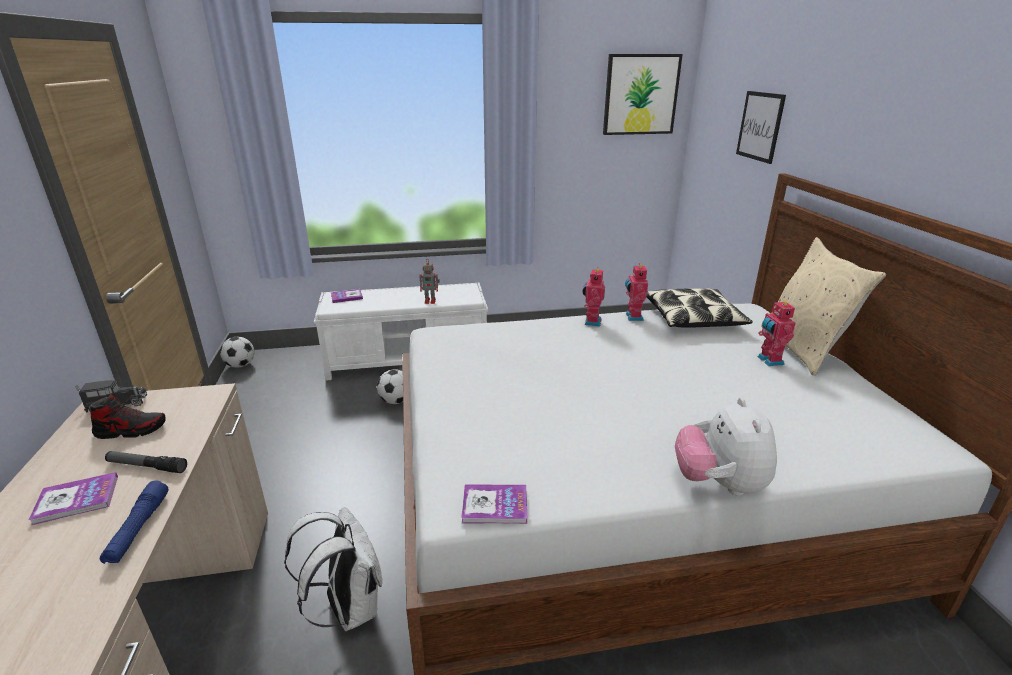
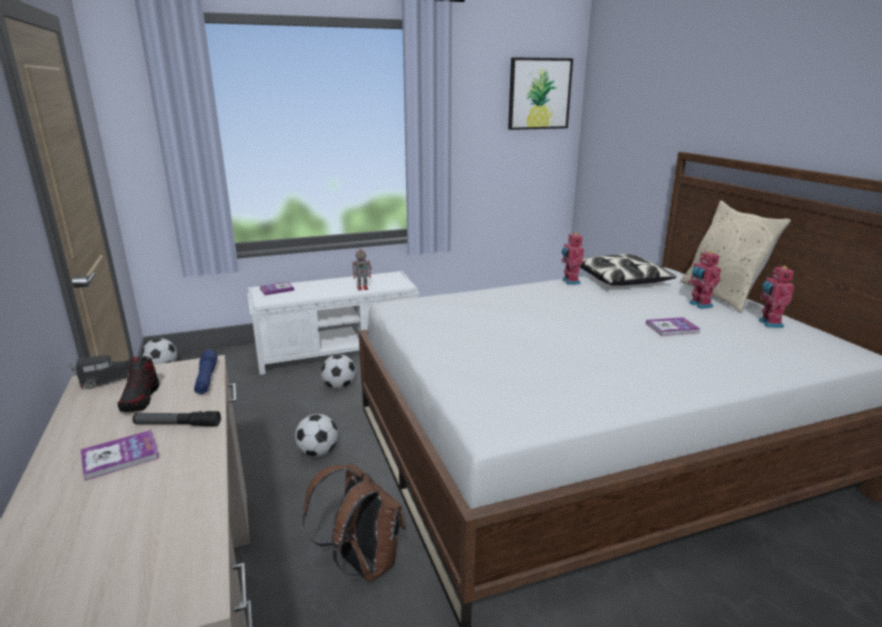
camera: 10 degrees left, 5 degrees down
(131, 430) = (140, 399): shoe -> shoe turned 105 degrees clockwise
(138, 529) = (202, 471): blue flashlight -> blue flashlight (206, 379)
(348, 607) = (362, 563): white backpack -> brown backpack
(350, 474) = (318, 452): none -> football
(495, 505) = (527, 422): book -> book (672, 328)
(591, 322) = (535, 287): toy robot -> toy robot (769, 324)
(719, 484) = (704, 390): plush toy -> none
(760, 126) = (654, 115): picture -> none

